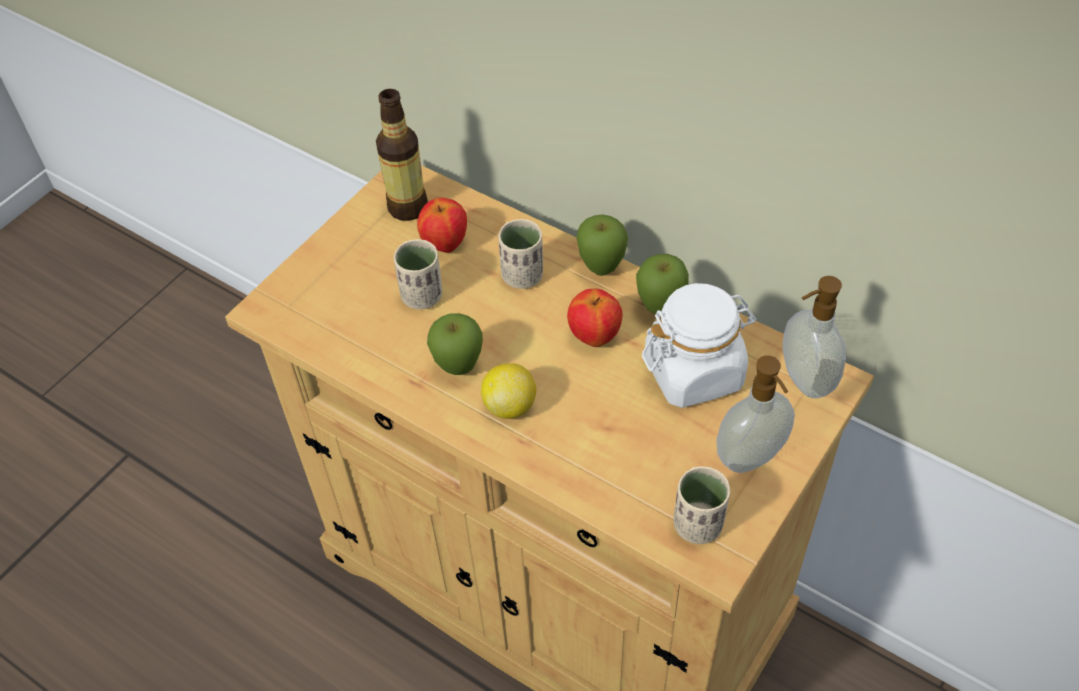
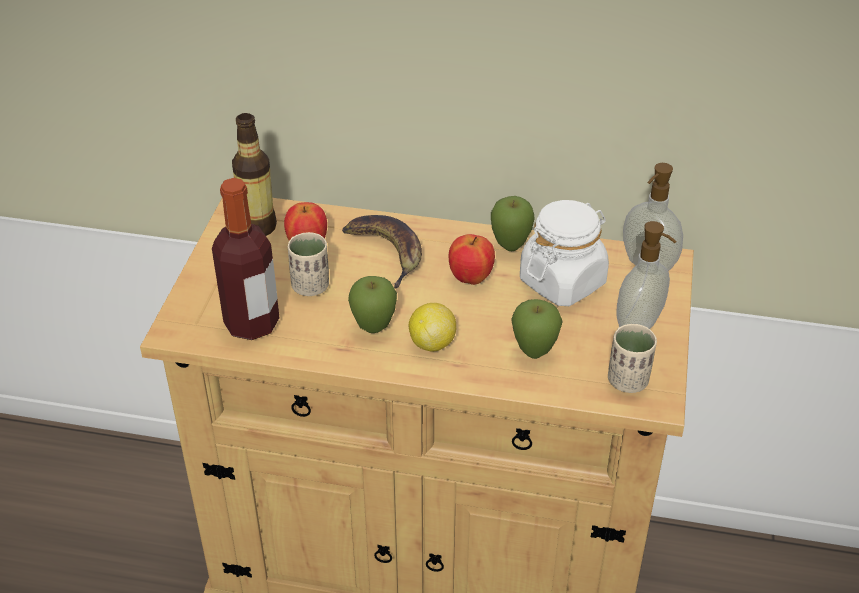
camera: 25 degrees left, 10 degrees down
(342, 323) = (252, 323): none -> bottle
(522, 276) = (386, 252): beige cup -> banana
(601, 269) = (447, 231): apple -> apple (534, 353)

